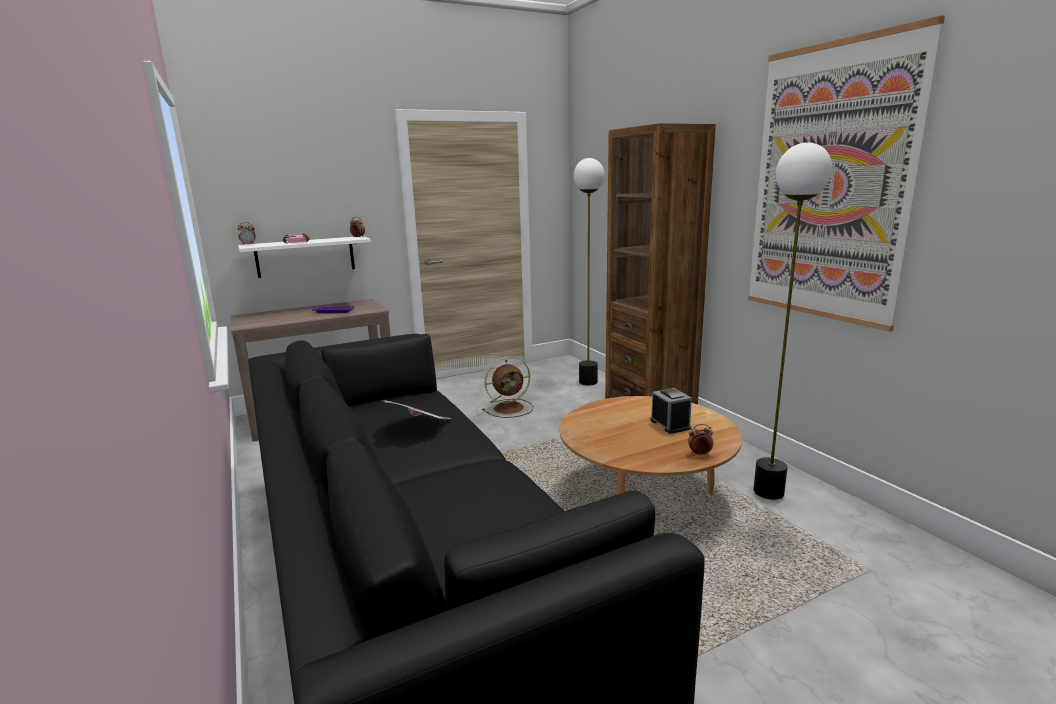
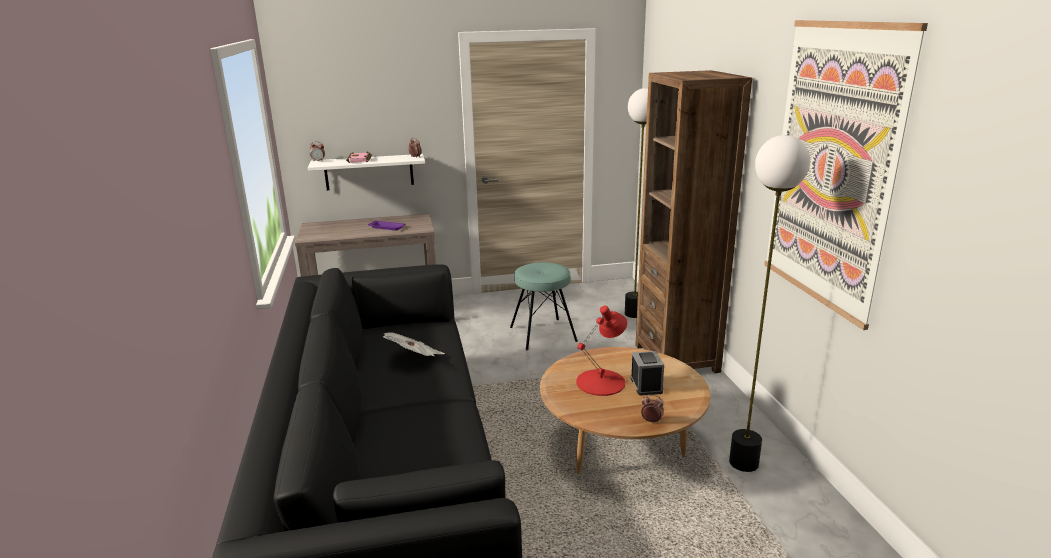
camera: 15 degrees right, 5 degrees up
(510, 408) = (543, 334): brown fan -> turquoise stool
(624, 427) = (601, 382): none -> red table lamp

